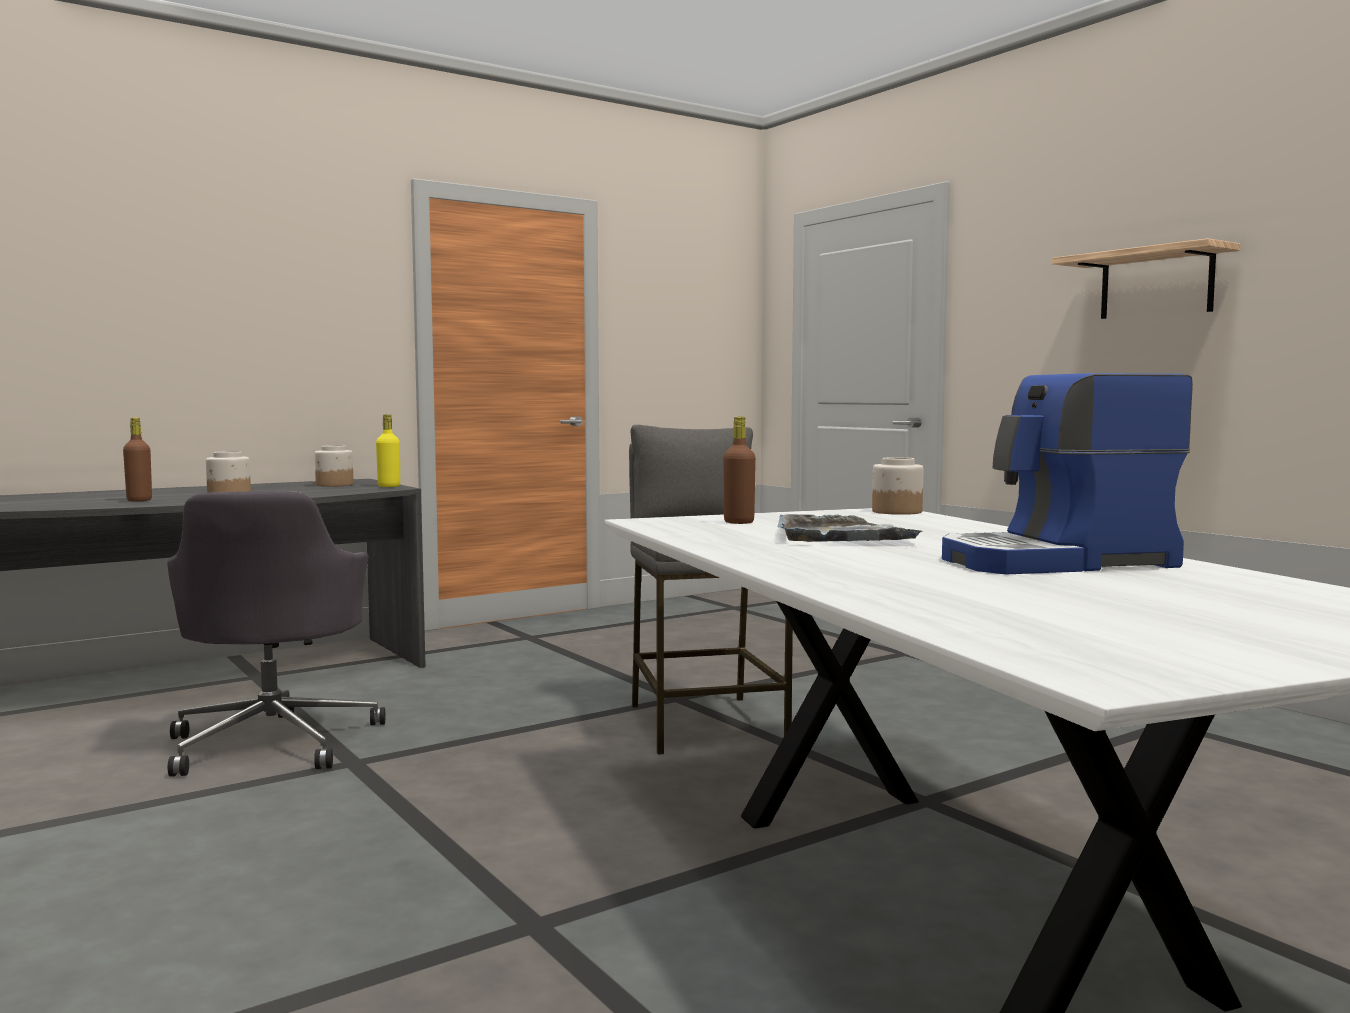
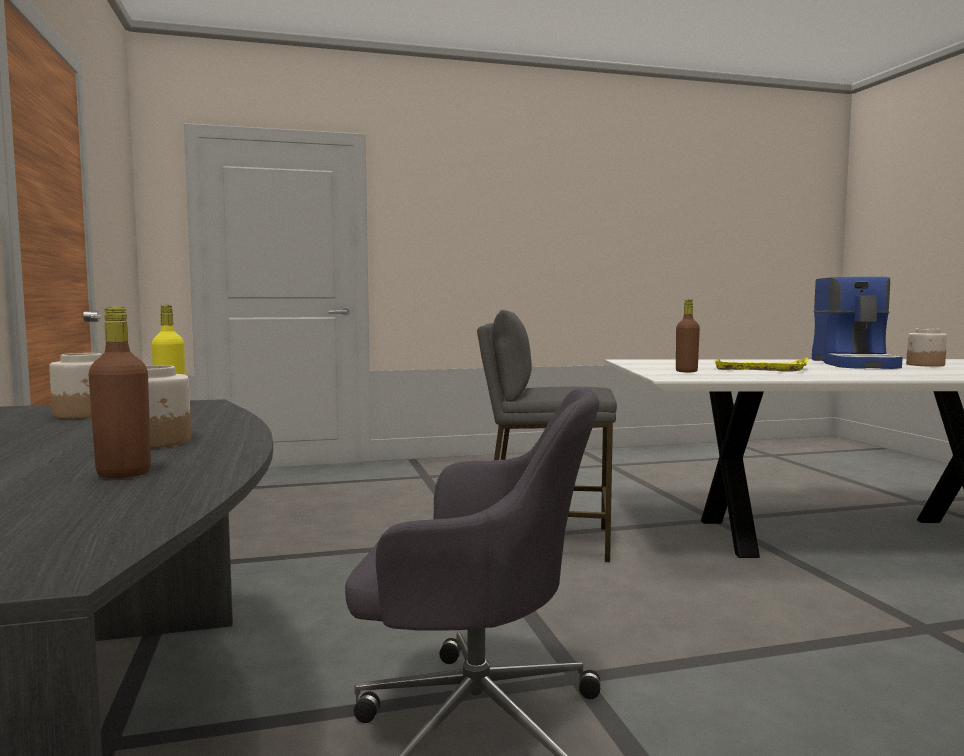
camera: 70 degrees left, 0 degrees up
(843, 536) = (761, 368): grey tray -> yellow tray
(896, 512) = (637, 360): jar -> jar (925, 365)
(1156, 284) = (524, 228): shelf -> none

